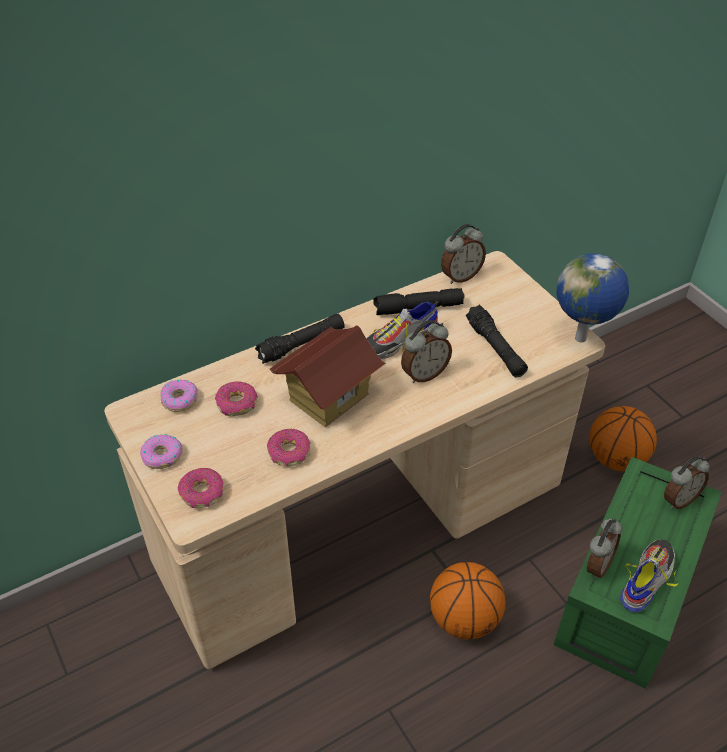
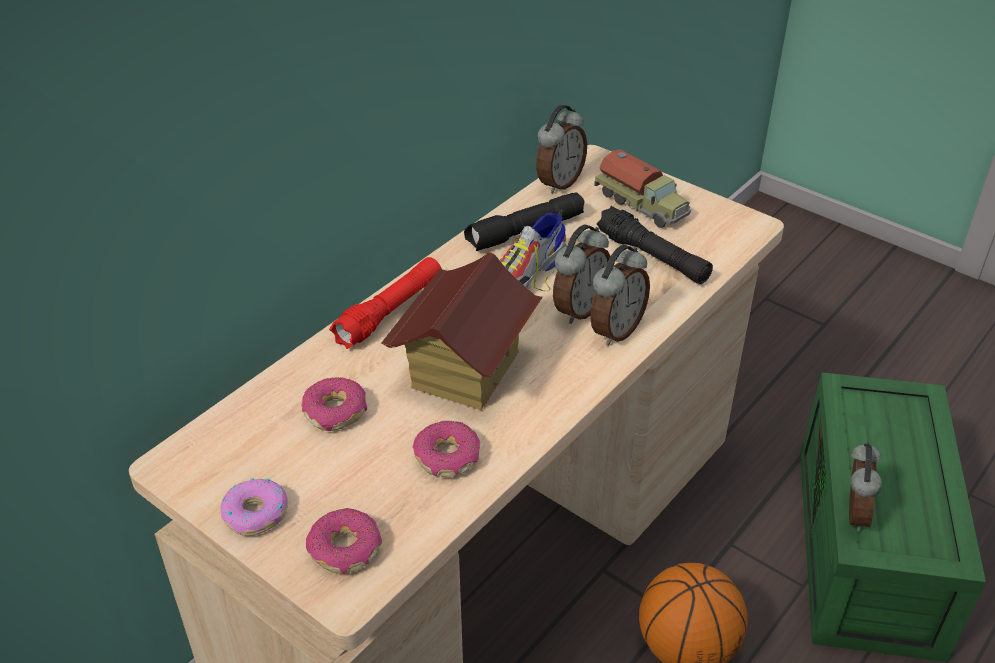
camera: 20 degrees left, 5 degrees down
(179, 399) = (244, 428): donut -> none
(301, 344) = (390, 312): black flashlight -> red flashlight
(510, 307) = (642, 205): none -> toy truck
(582, 339) = (752, 222): globe -> none
(616, 459) = (773, 392): basketball -> none
(646, 578) = (918, 512): shoe -> none
(679, 499) = (902, 407): alarm clock -> alarm clock (615, 330)

